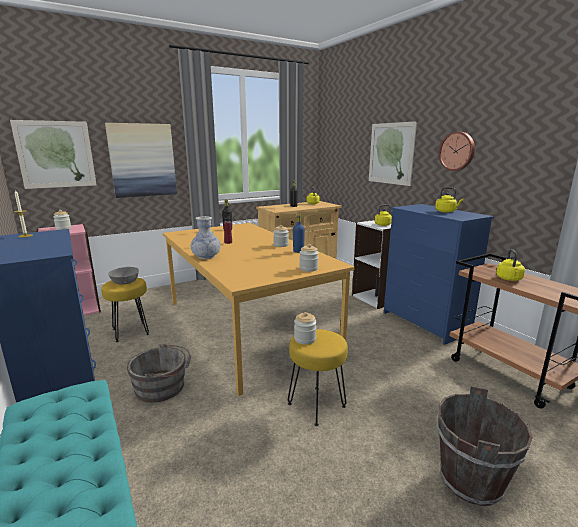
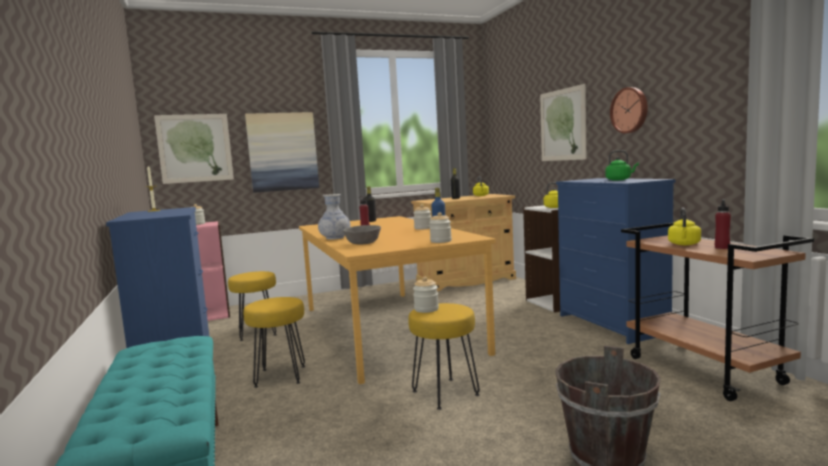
camera: 10 degrees right, 10 degrees down
(125, 282) = (253, 274): grey bowl -> grey bowl (363, 243)
(163, 387) = (280, 376): grey bucket -> yellow stool
(446, 211) = (619, 180): yellow kettle -> green kettle
(542, 286) = (722, 247): none -> red bottle

